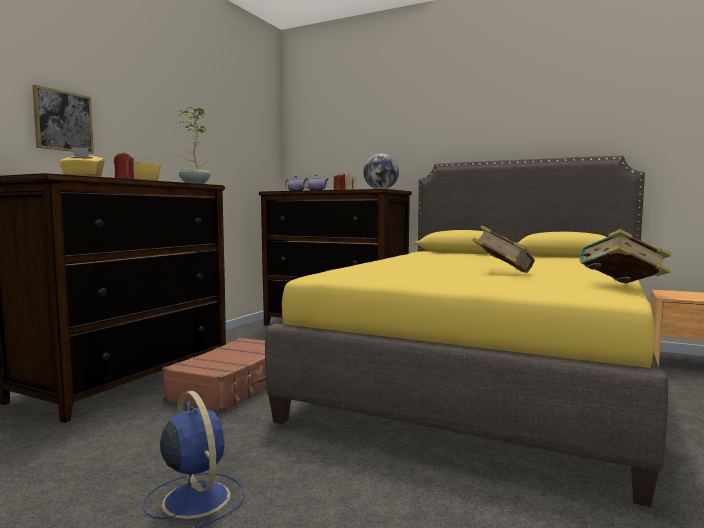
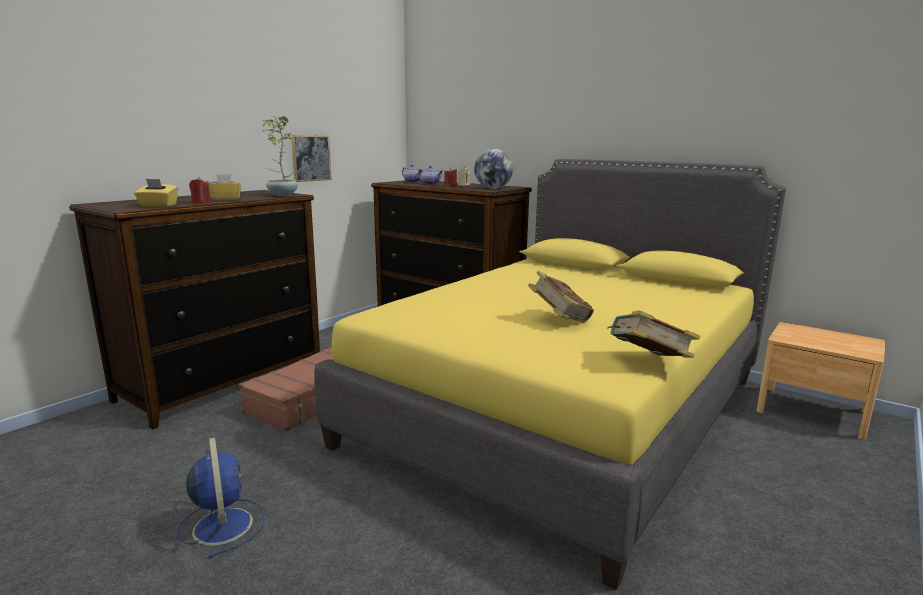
camera: 10 degrees right, 10 degrees up
(63, 121) = (150, 137): picture -> picture (310, 158)

